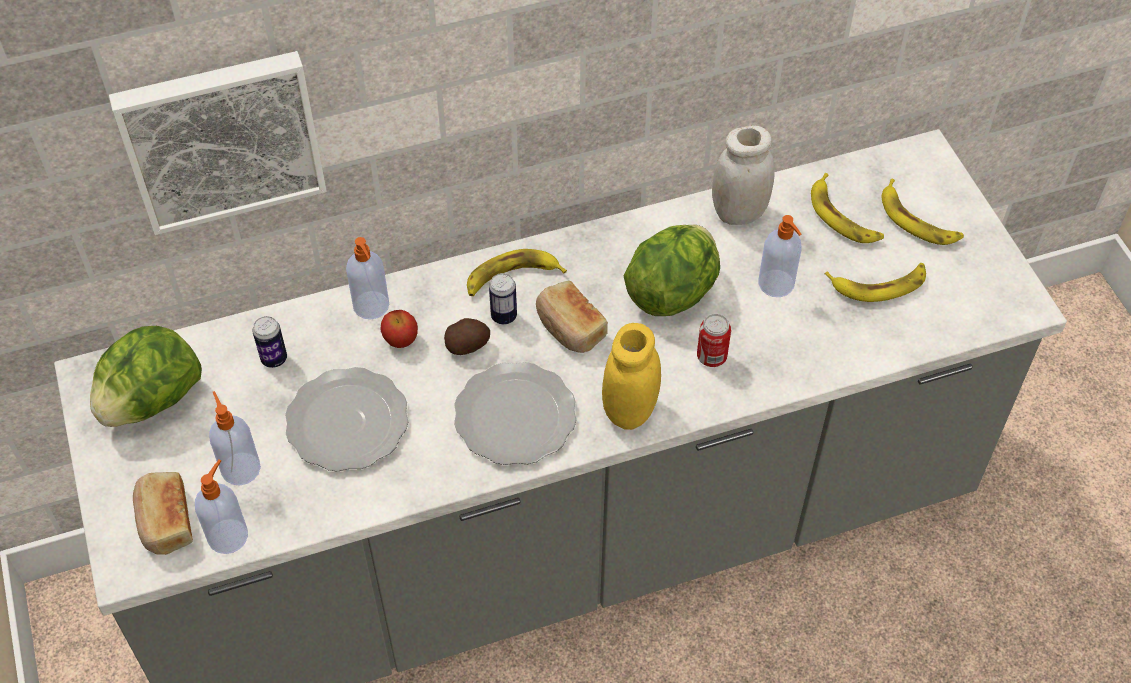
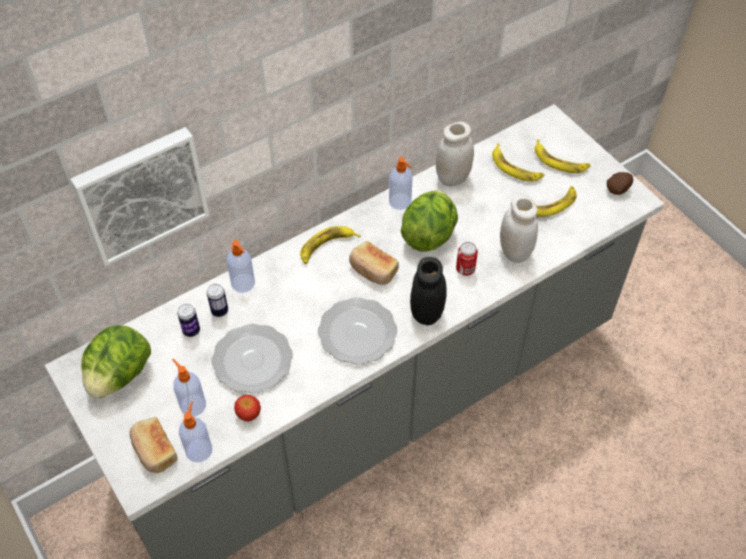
camera: 15 degrees left, 0 degrees up
(400, 340) = (269, 301): apple -> apple (248, 414)
(468, 346) = (313, 295): potato -> potato (618, 189)
(504, 316) = (329, 272): can -> can (219, 311)
(630, 410) = (426, 313): yellow jar -> black jar
(777, 284) = (490, 217): soap dispenser -> soap dispenser (400, 202)
(798, 346) = (515, 252): none -> white jar

